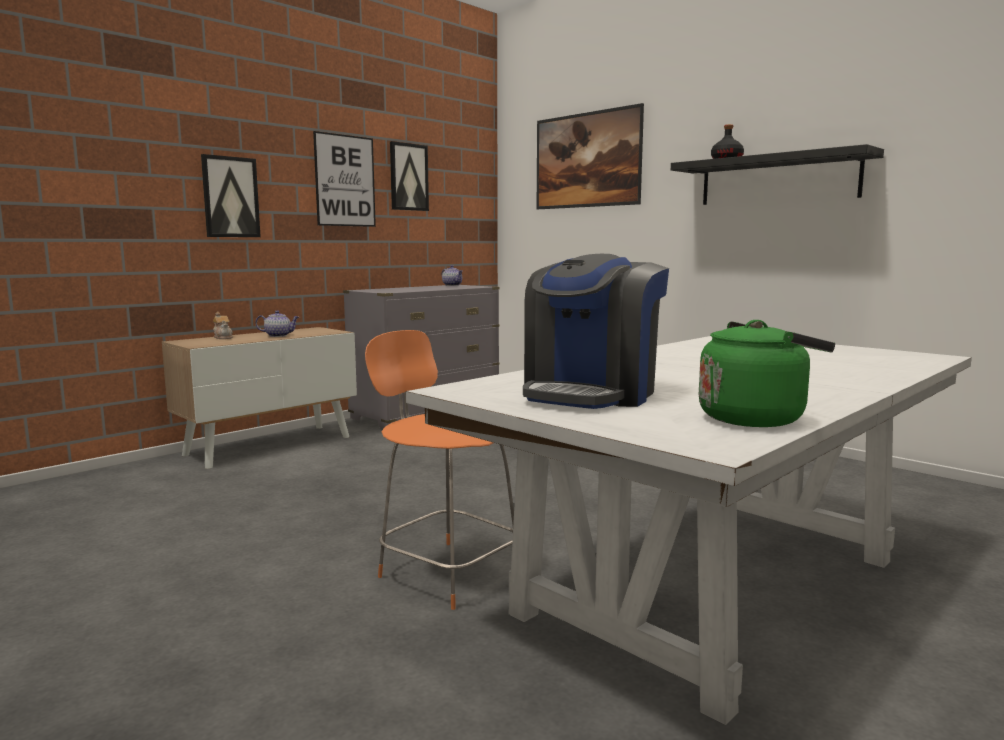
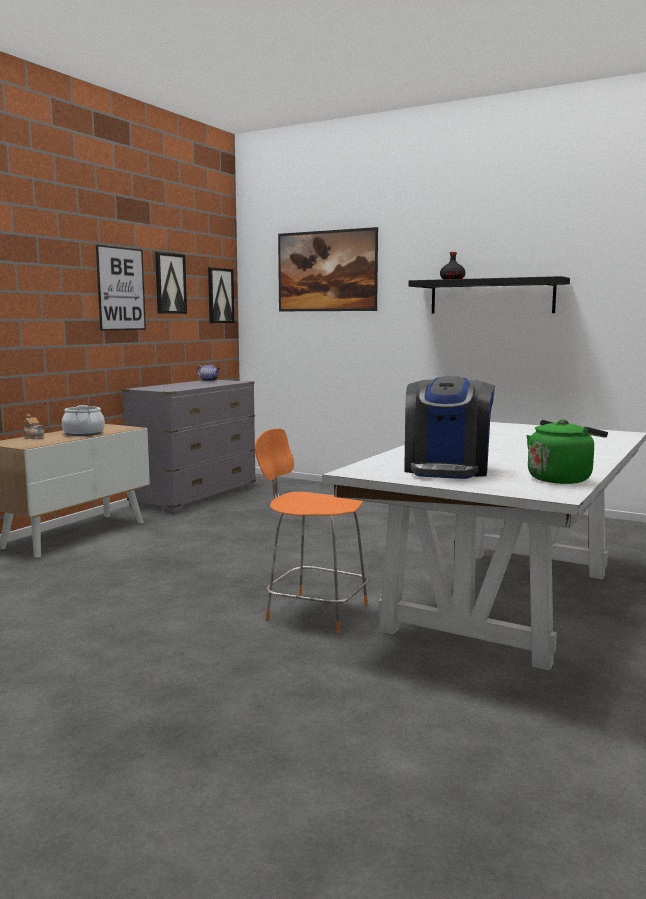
camera: 15 degrees left, 0 degrees up
(230, 197) = (31, 307): picture -> picture (220, 295)
(278, 335) = (83, 433): teapot -> cooking pot

